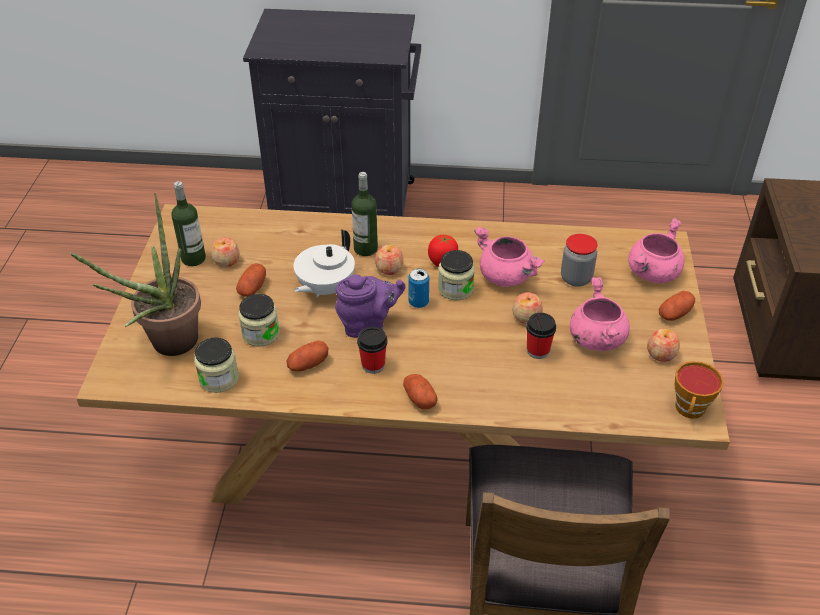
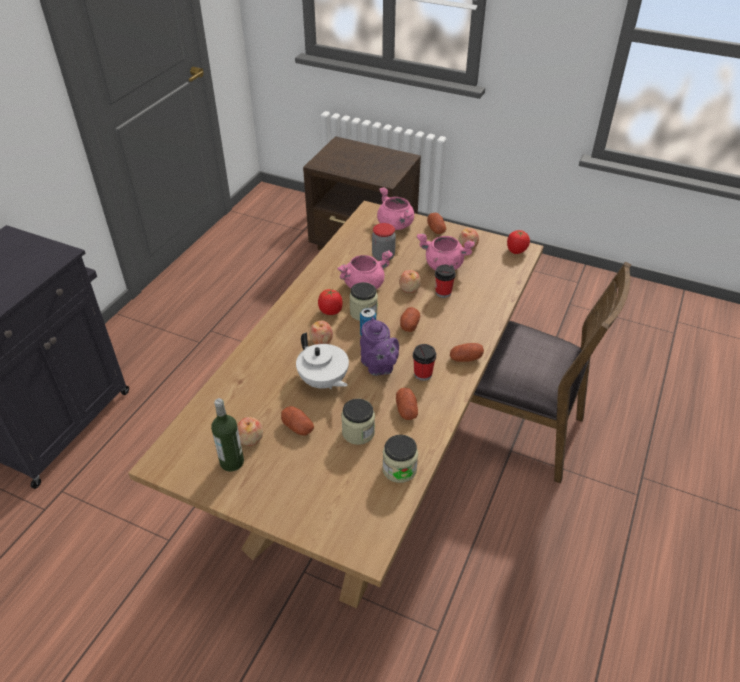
camera: 70 degrees left, 0 degrees up
(167, 346) = (343, 500): potted plant -> none
(365, 249) = (289, 347): bottle -> none
(368, 324) = (378, 367): purple teapot -> purple teapot turned 150 degrees clockwise
(455, 333) = (409, 325): none -> potato
(690, 410) = (516, 251): cup -> tomato

